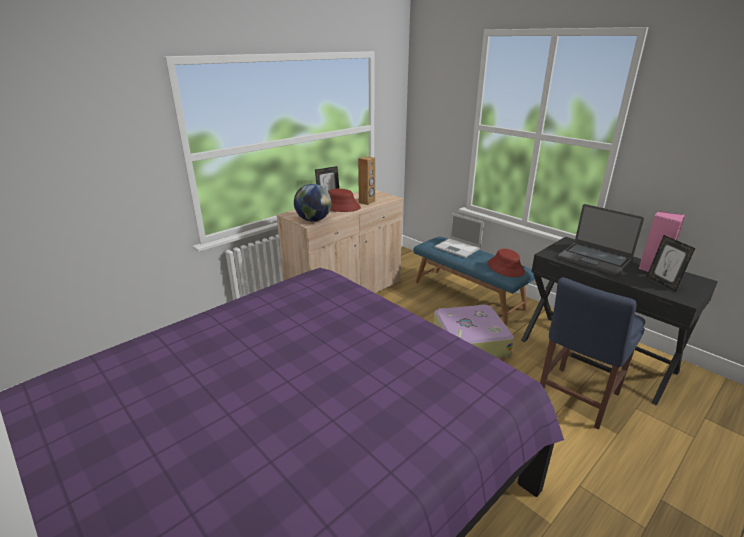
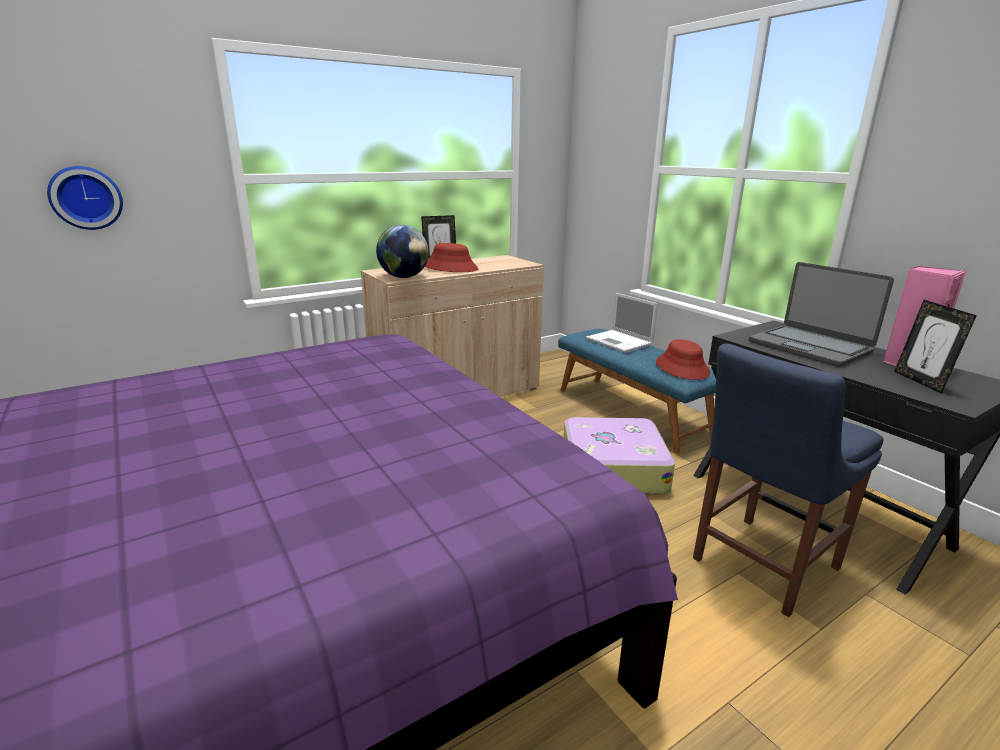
camera: 10 degrees right, 5 degrees down
(81, 188) = (86, 198): none -> wall clock
(367, 202) = (491, 265): brown speaker -> none

